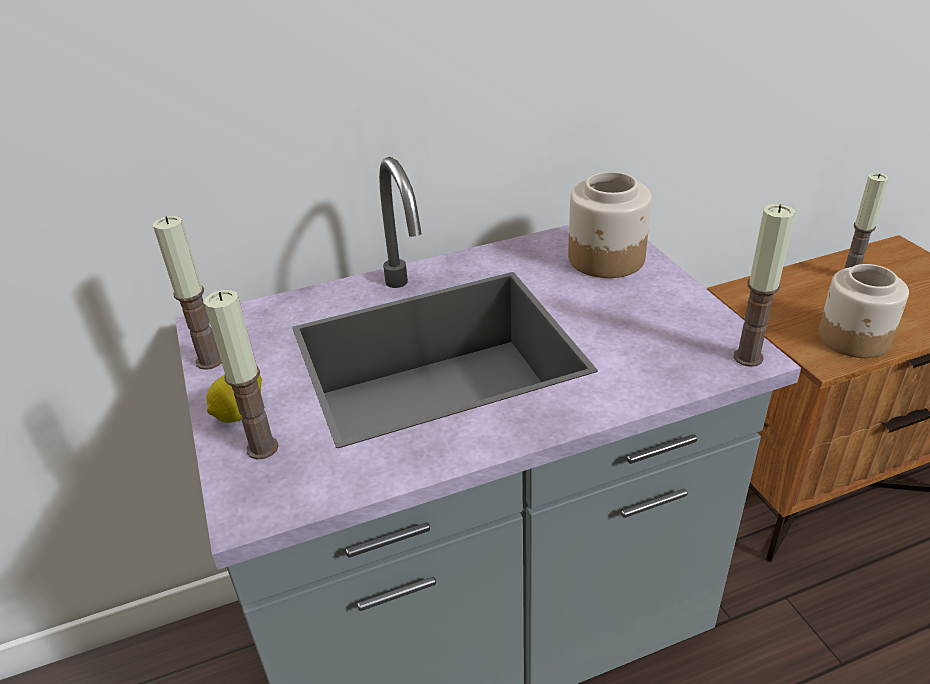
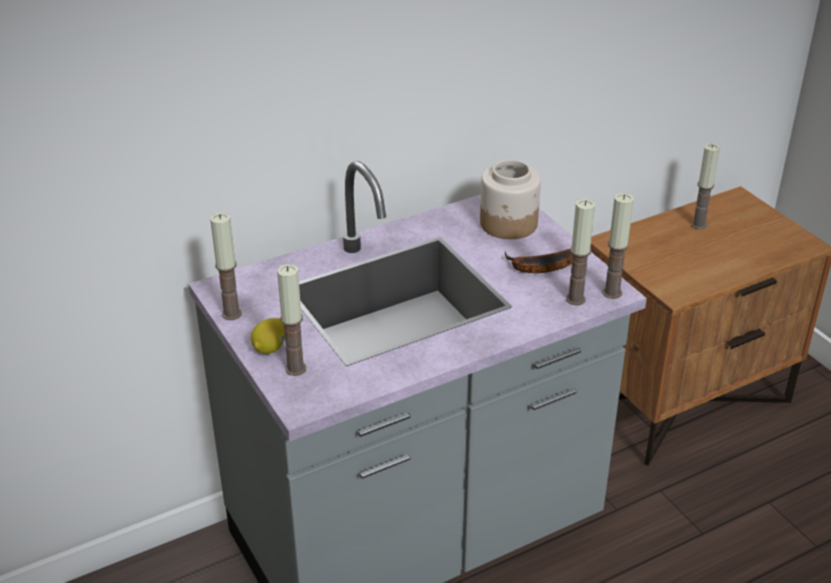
camera: 10 degrees left, 0 degrees up
(642, 317) = (539, 267): none -> banana
(692, 364) = (575, 299): none -> candle
(854, 338) = (698, 275): jar -> none

